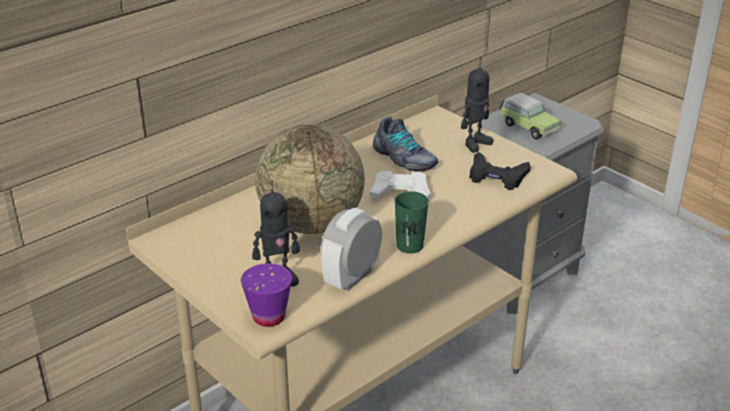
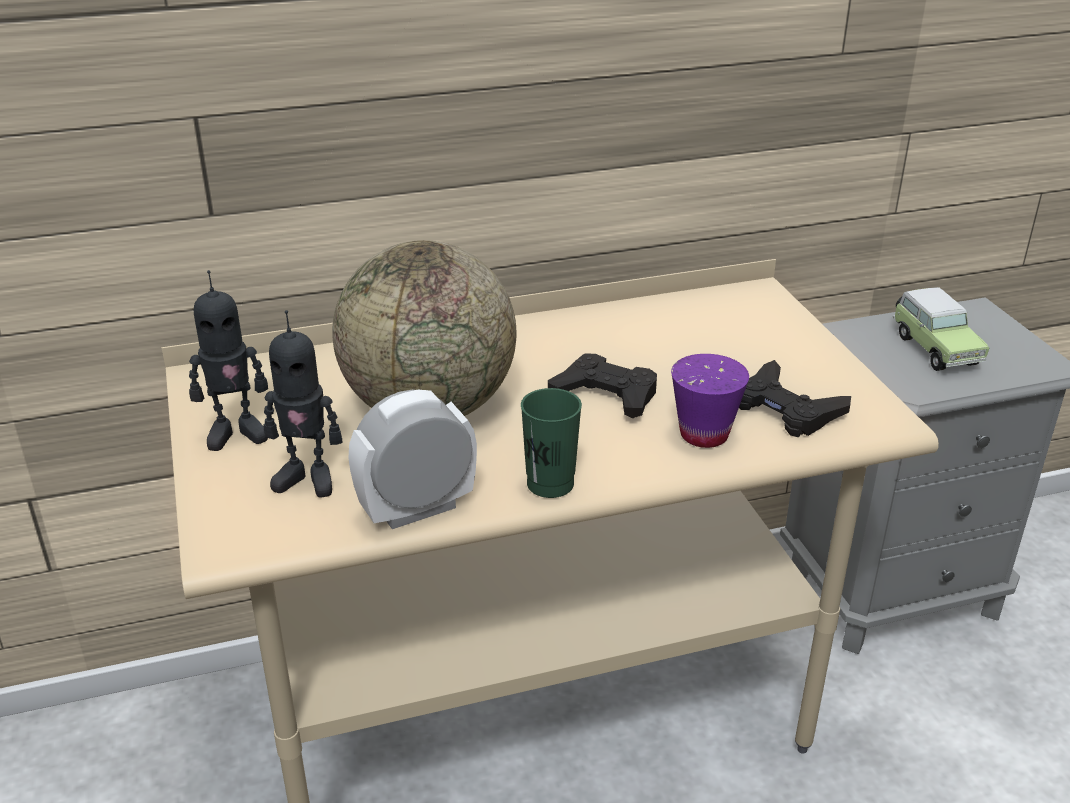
camera: 25 degrees right, 0 degrees up
(269, 317) = (242, 534): purple cup -> purple cup (704, 434)
(400, 192) = (606, 394): white game controller -> black game controller
(403, 158) = (653, 345): shoe -> none
(475, 143) = (789, 347): toy robot -> toy robot (236, 433)

